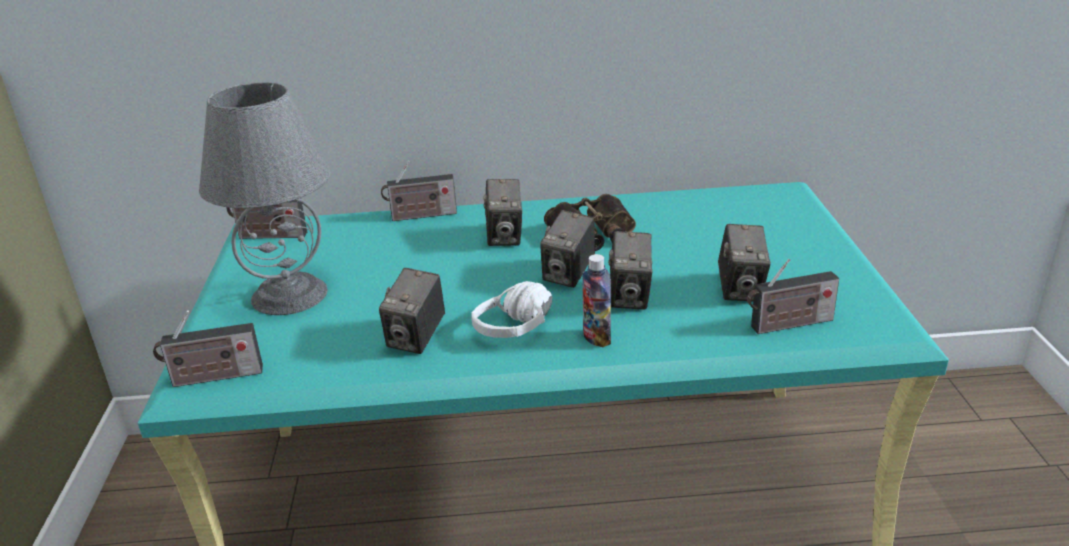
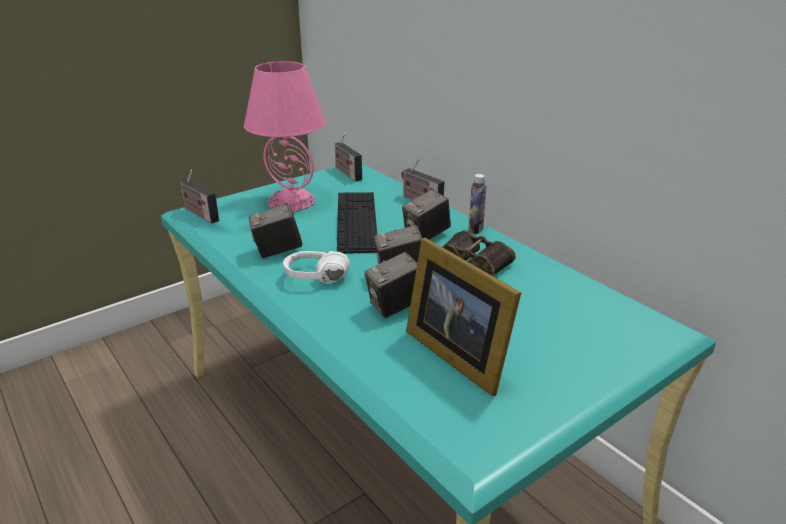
camera: 55 degrees right, 0 degrees up
(289, 295) = (290, 201): grey table lamp -> pink table lamp
(412, 266) = (356, 221): none -> keyboard
(597, 338) = (329, 310): bottle -> bottle (475, 229)
(741, 290) = (457, 353): camera -> picture frame
(788, 325) = (425, 391): radio -> none

